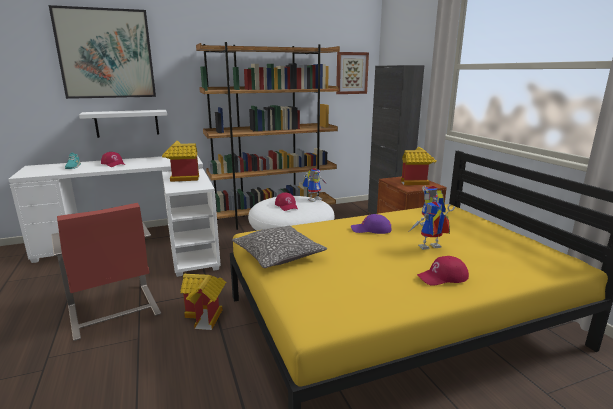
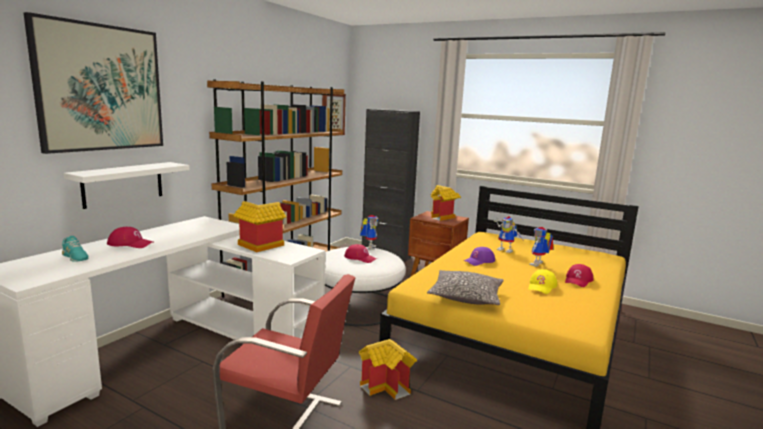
camera: 40 degrees left, 5 degrees down
(378, 269) = (542, 286): none -> yellow cap

